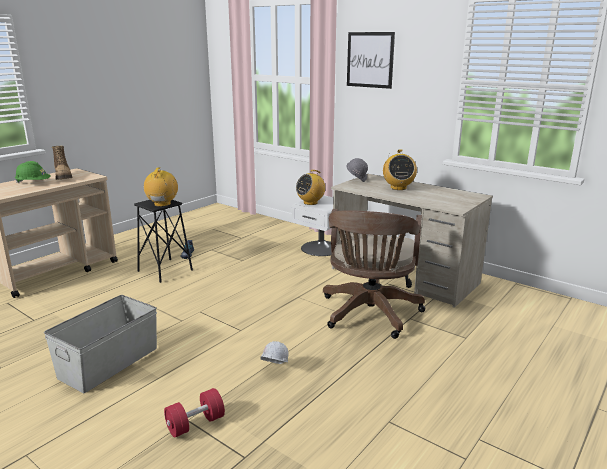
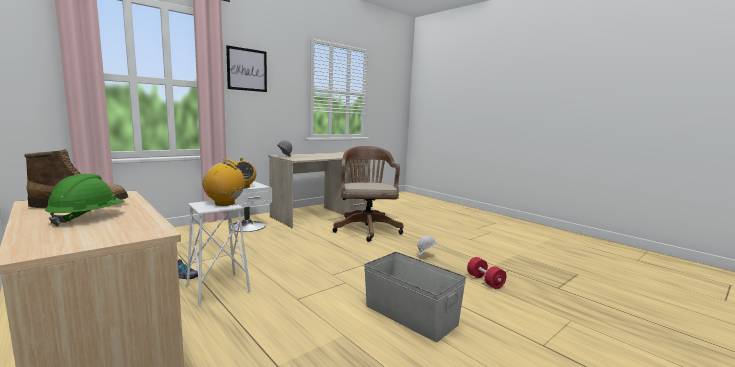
camera: 80 degrees left, 10 degrees down
(165, 270) = (218, 288): black stool -> white stool
(369, 315) = (367, 228): brown office chair -> brown office chair turned 120 degrees counterclockwise
(398, 188) = (313, 155): radio -> none

